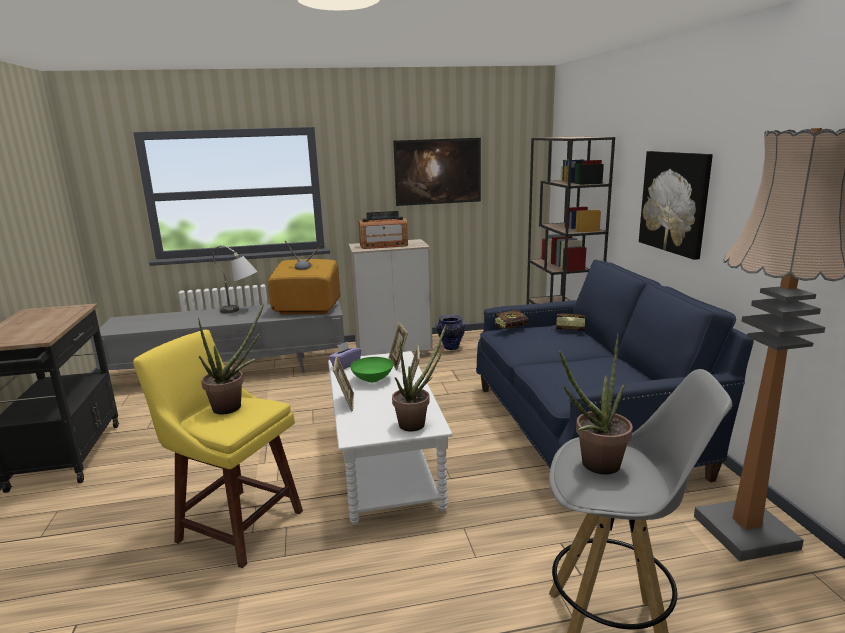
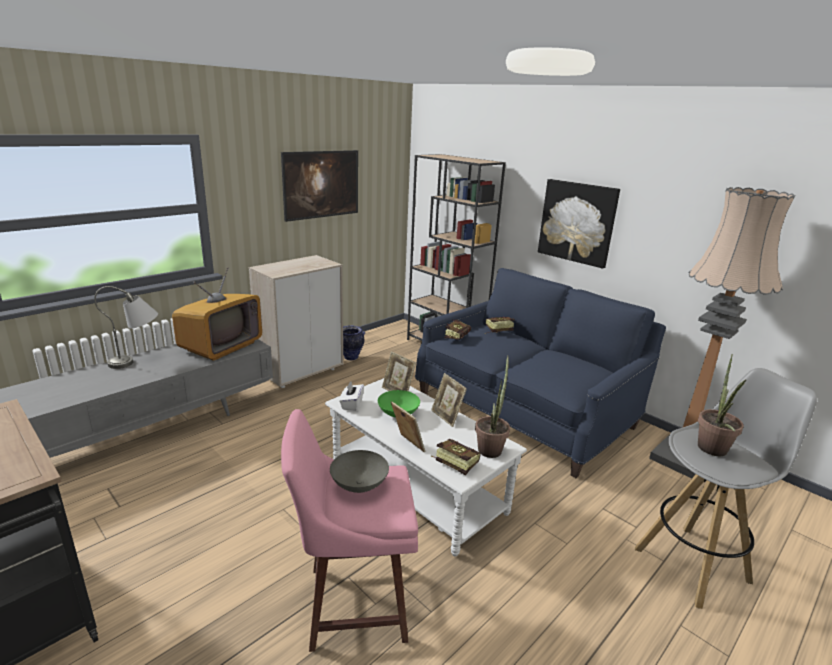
camera: 35 degrees left, 5 degrees up
(233, 406) = (360, 485): potted plant -> grey bowl
(237, 524) = (351, 602): yellow stool -> pink stool
(307, 309) = (221, 346): television -> television turned 150 degrees clockwise
(345, 365) = (351, 404): purple tissue box -> white tissue box
(364, 424) = (453, 462): none -> book
(383, 245) = (293, 266): radio -> none

